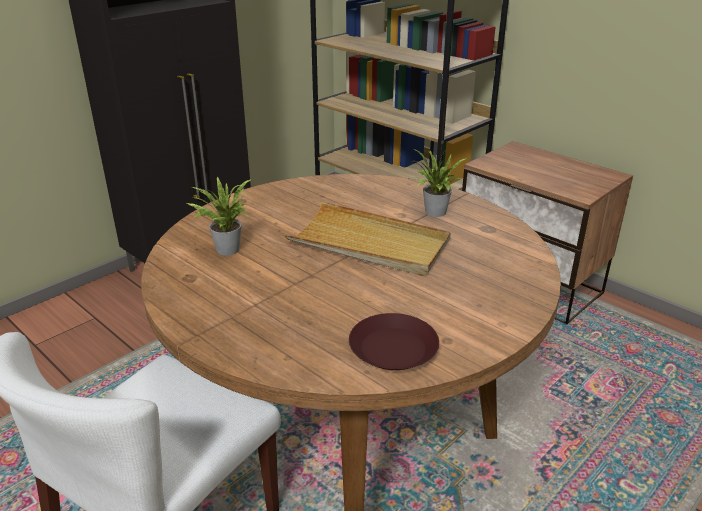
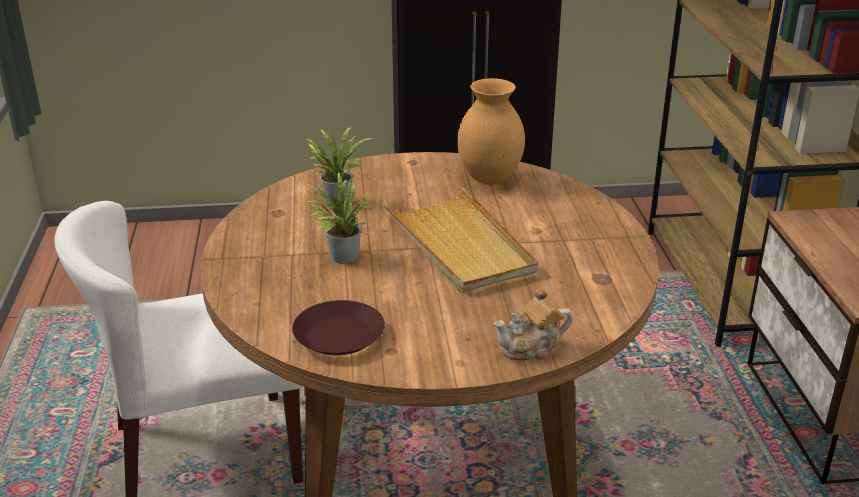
camera: 40 degrees right, 0 degrees up
(317, 192) = (491, 179): none -> brown vase
(434, 213) = (572, 241): potted plant -> potted plant (340, 257)
(525, 291) = (532, 348): none -> teapot

